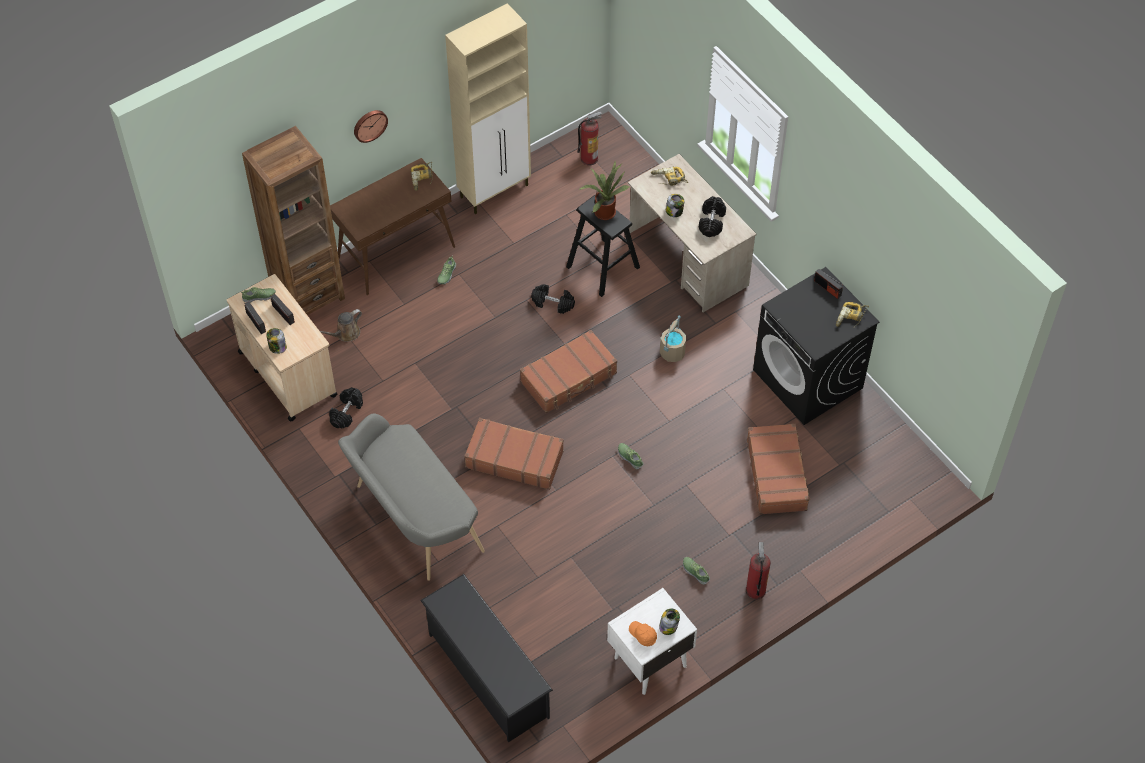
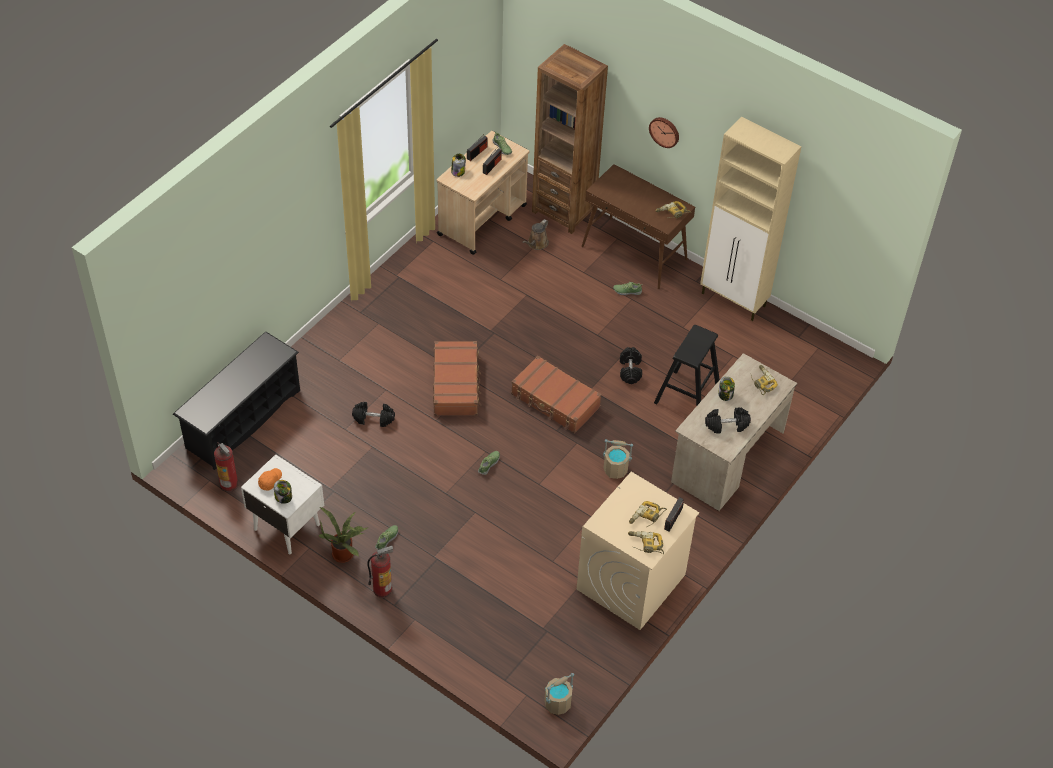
camera: 70 degrees right, 5 degrees down
(346, 334) = (536, 244): brown watering can -> brown watering can turned 90 degrees counterclockwise
(346, 412) = (460, 265): black dumbbell -> black dumbbell (374, 419)
(413, 520) = (372, 334): grey bench -> none
(589, 158) = (807, 356): fire extinguisher -> fire extinguisher (229, 484)
(604, 211) = (700, 343): potted plant -> potted plant (344, 553)
(777, 474) = (513, 579): brown suitcase -> none
(808, 379) = (631, 582): black washing machine -> beige washing machine
(820, 308) = (646, 518): none -> power drill
(924, 476) = (557, 703): none -> beige bucket

